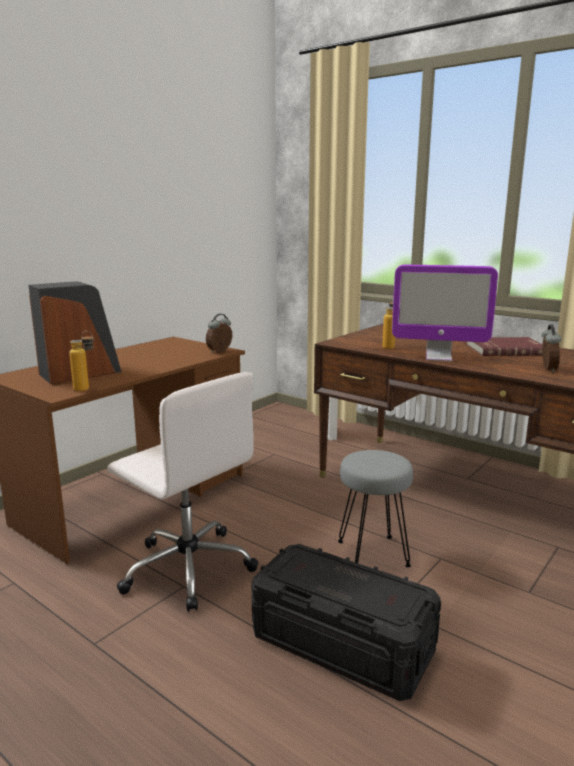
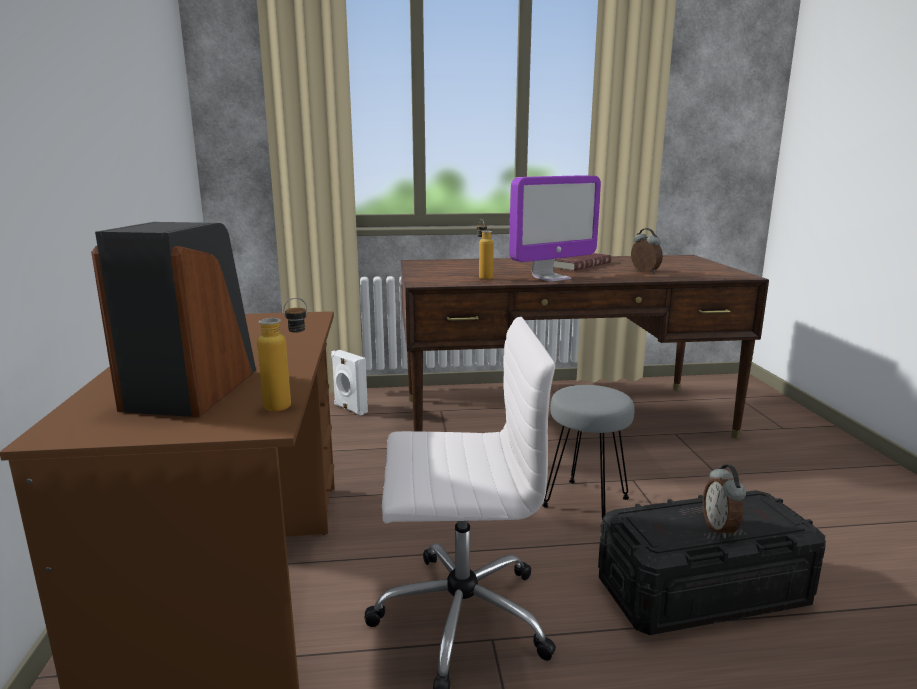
camera: 45 degrees left, 0 degrees up
(220, 351) = (309, 318): alarm clock -> alarm clock (720, 529)

